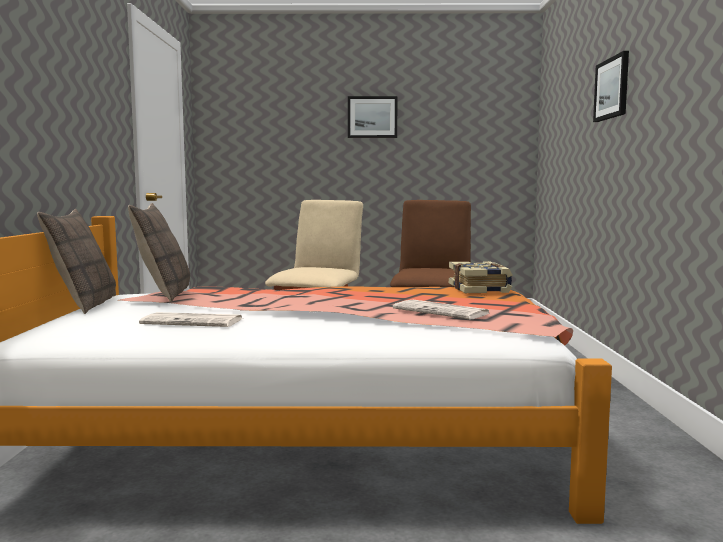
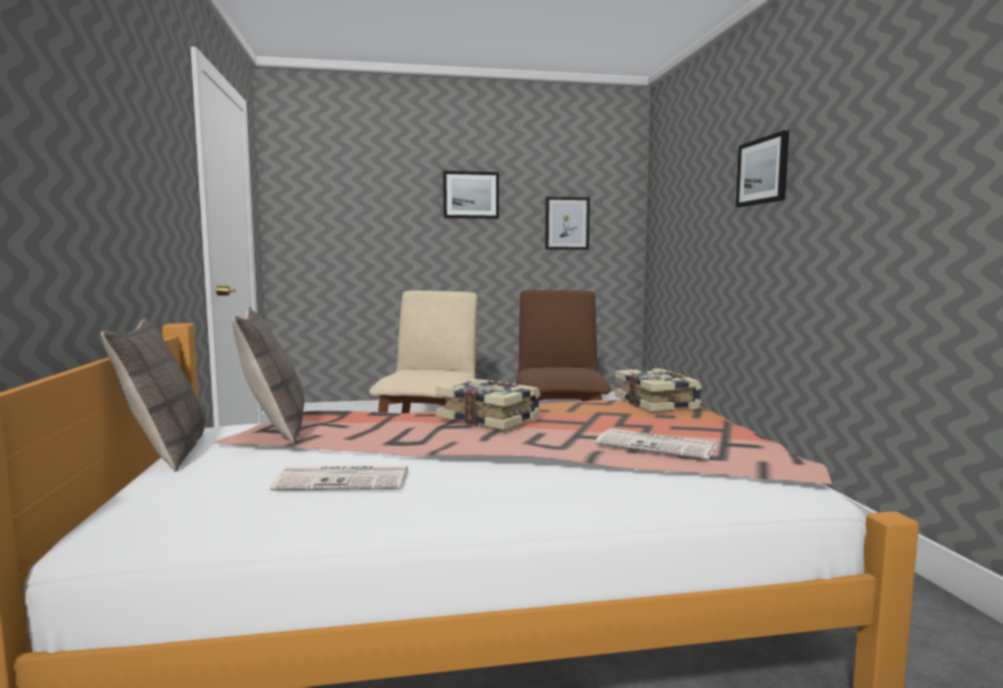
camera: 10 degrees left, 0 degrees up
(327, 292) = (489, 418): none -> book
(460, 141) = (567, 223): none -> picture

